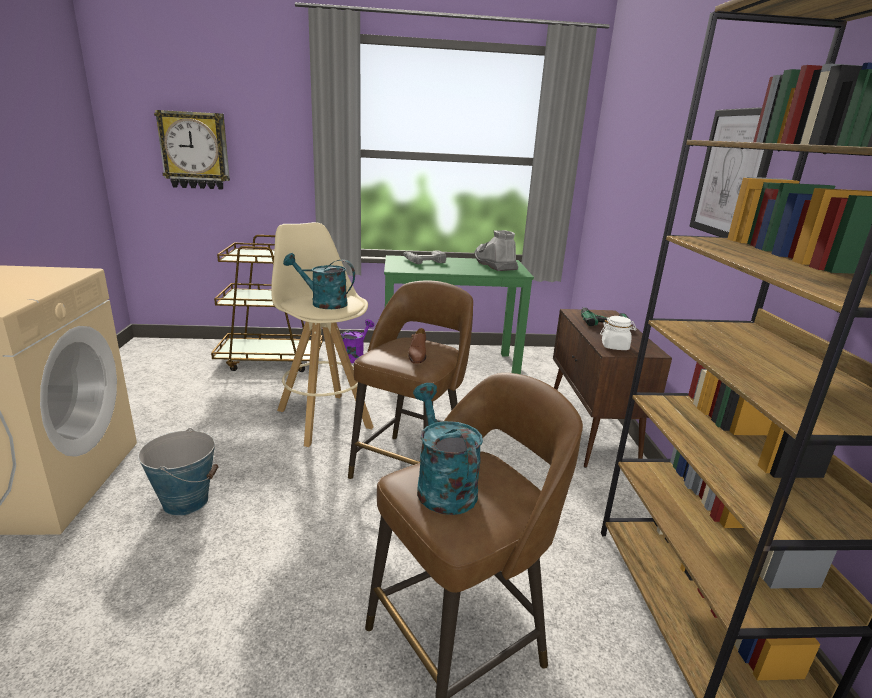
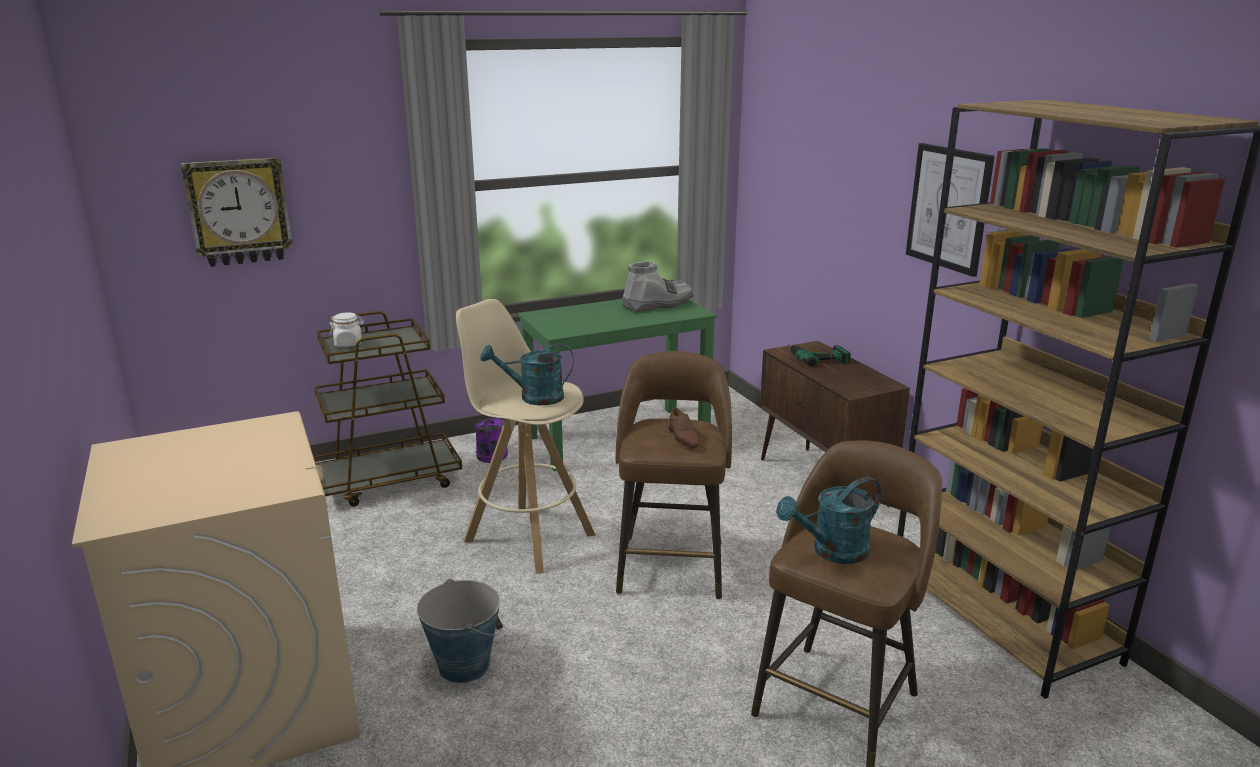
camera: 20 degrees left, 0 degrees up
(423, 261) = (573, 314): power drill -> none
(442, 485) = (832, 552): turquoise watering can -> turquoise watering can turned 75 degrees counterclockwise
(494, 264) = (657, 304): grey boot -> grey boot turned 105 degrees clockwise
(615, 346) = (852, 386): white jar -> white jar (348, 343)

